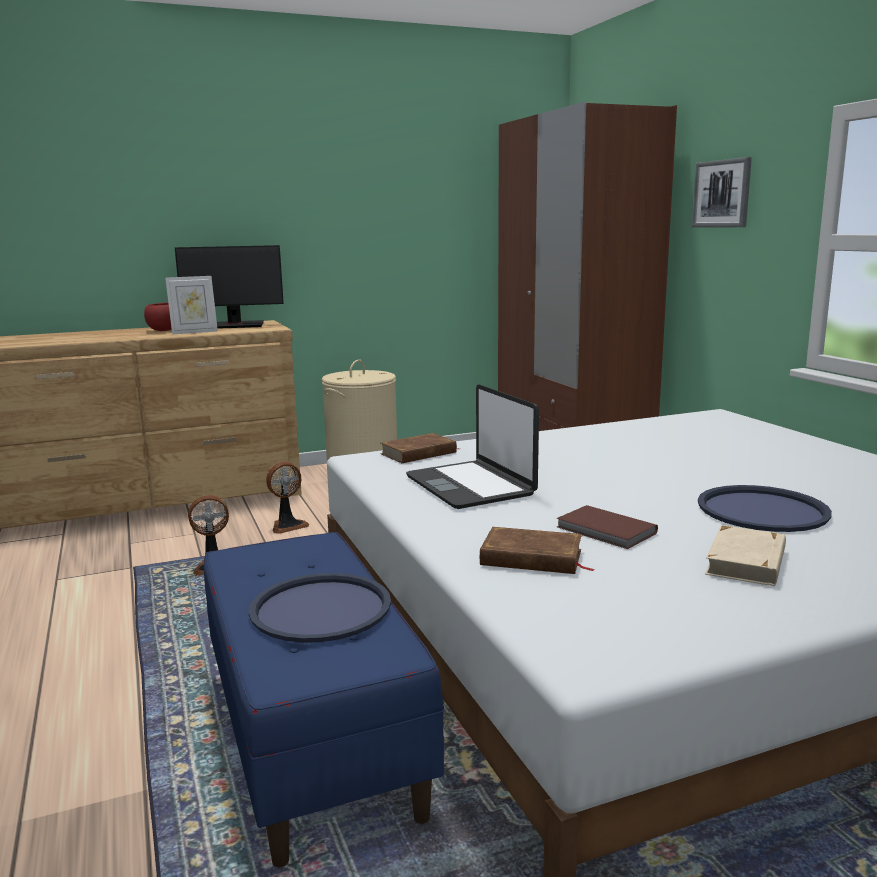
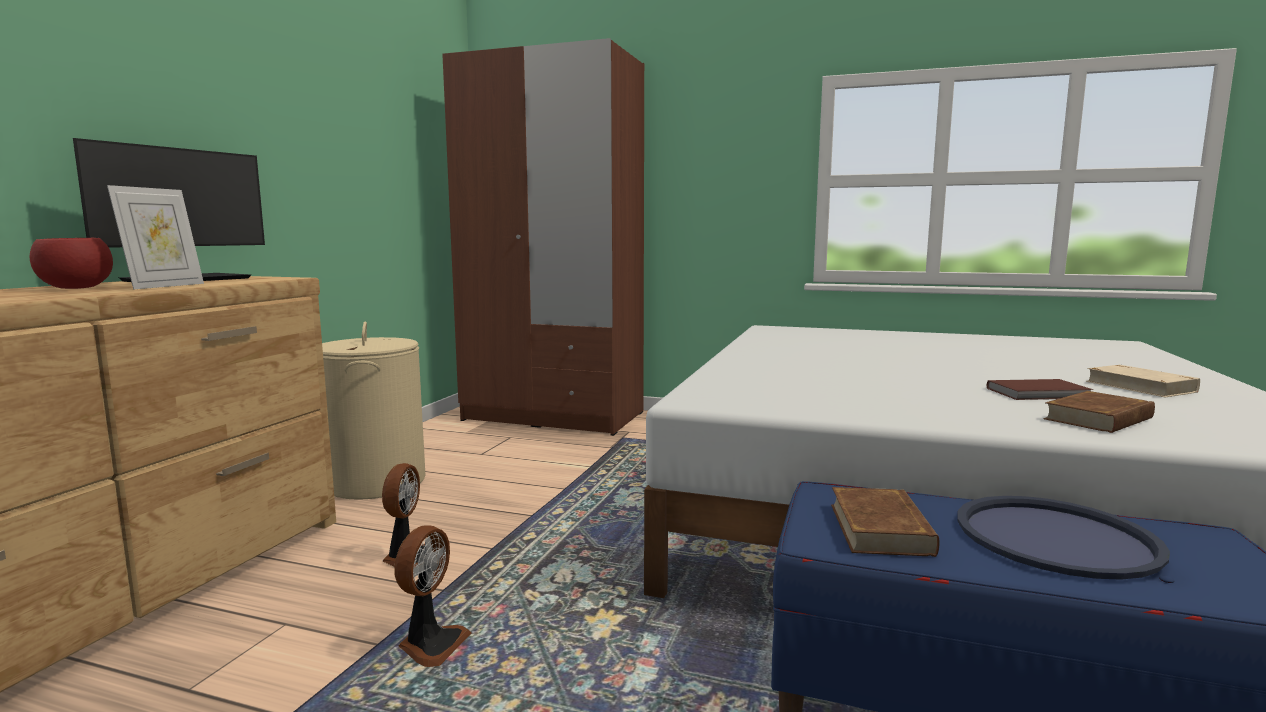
camera: 50 degrees left, 5 degrees down
(419, 453) = (715, 385): brown book -> brown book (880, 529)
(471, 486) = (859, 394): laptop -> none
(722, 194) = (704, 144): picture -> none
(762, 510) = (1023, 364): blue tray -> none

